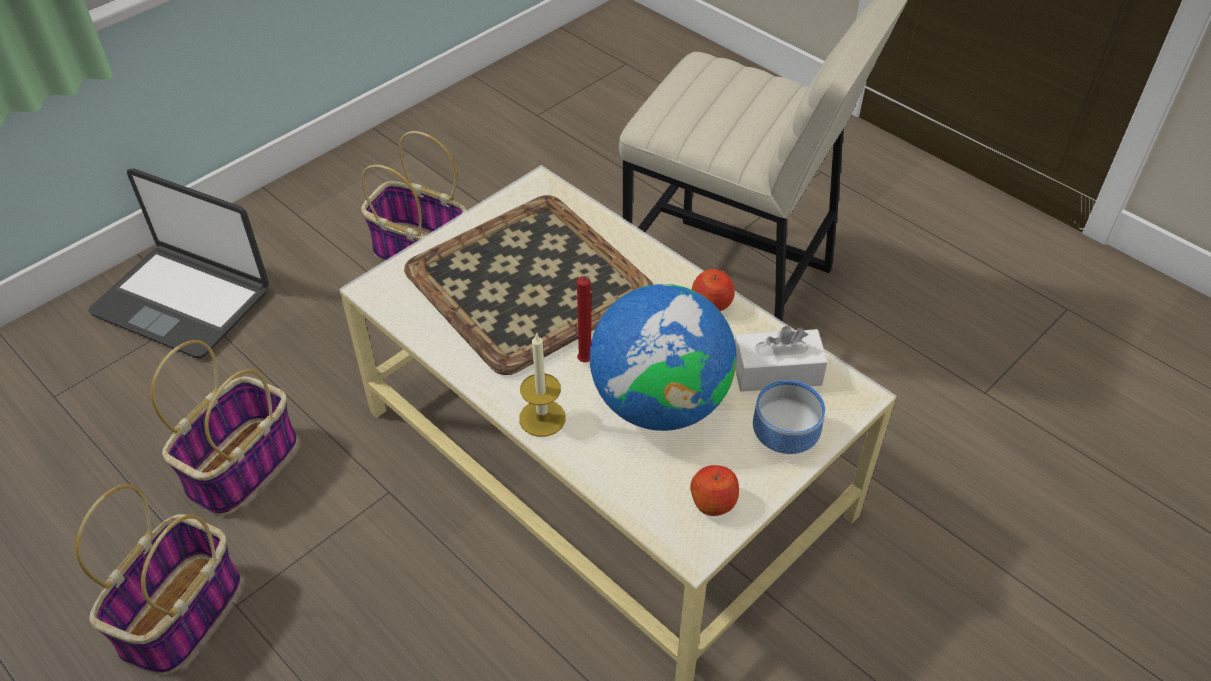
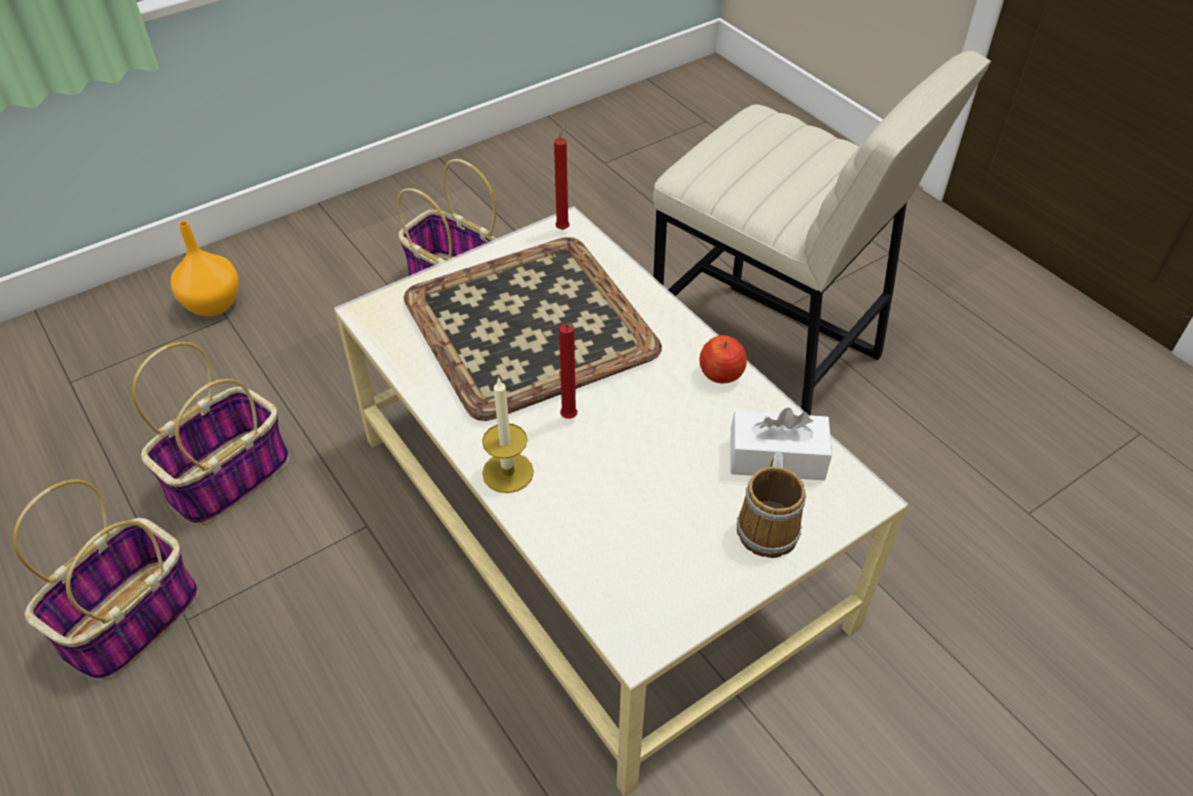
camera: 10 degrees right, 0 degrees up
(183, 301) = (215, 305): laptop -> orange vase
(537, 187) = (564, 228): none -> red candle
(659, 403) = (638, 474): globe -> none
(713, 501) = (672, 593): apple -> none
(784, 433) = (770, 527): bowl -> mug

